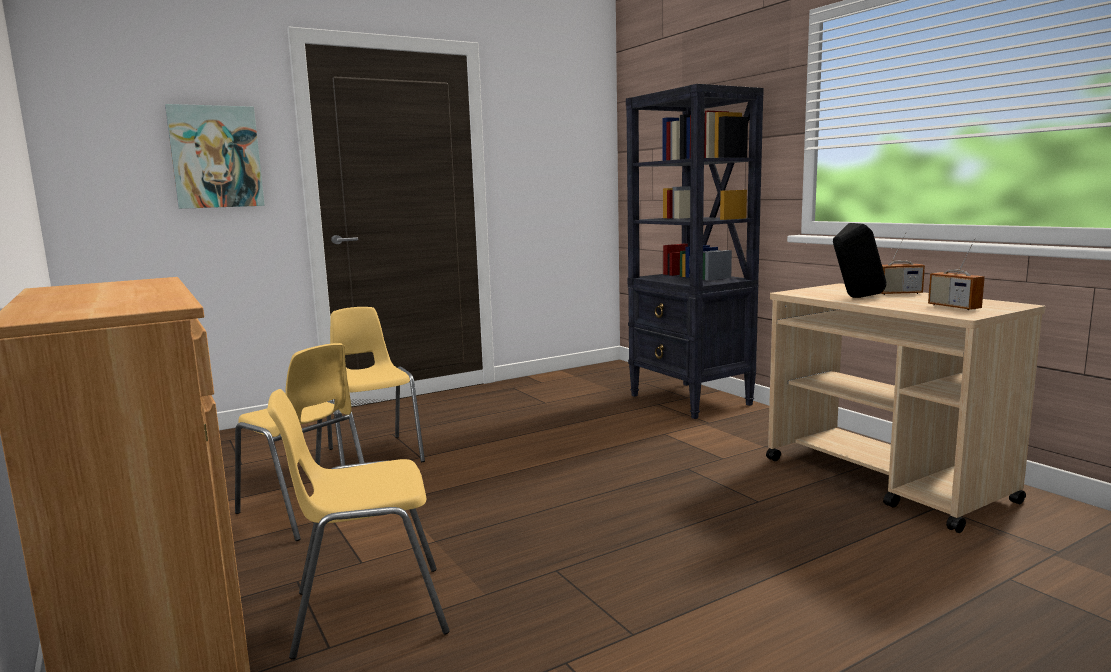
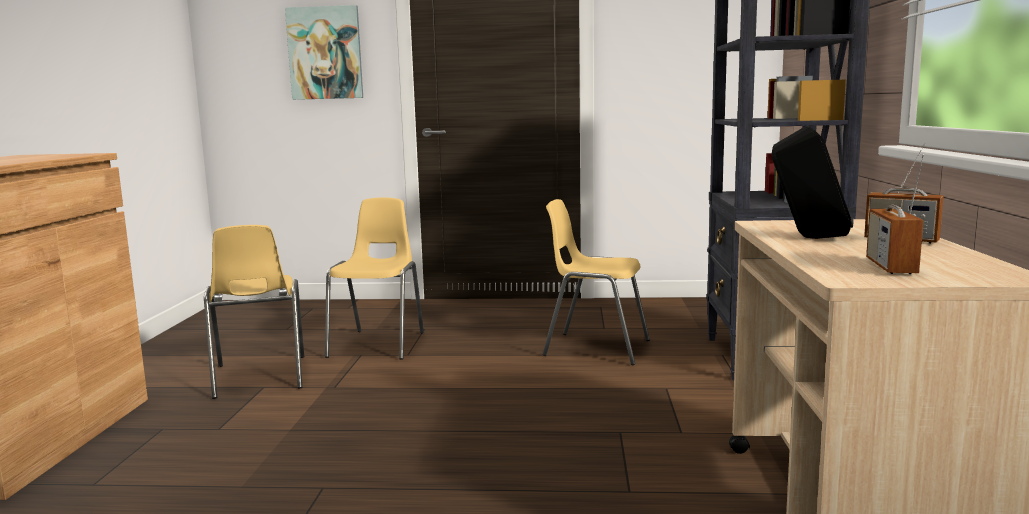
camera: 35 degrees right, 0 degrees up
(368, 611) = (156, 467): yellow chair -> yellow chair (595, 348)

